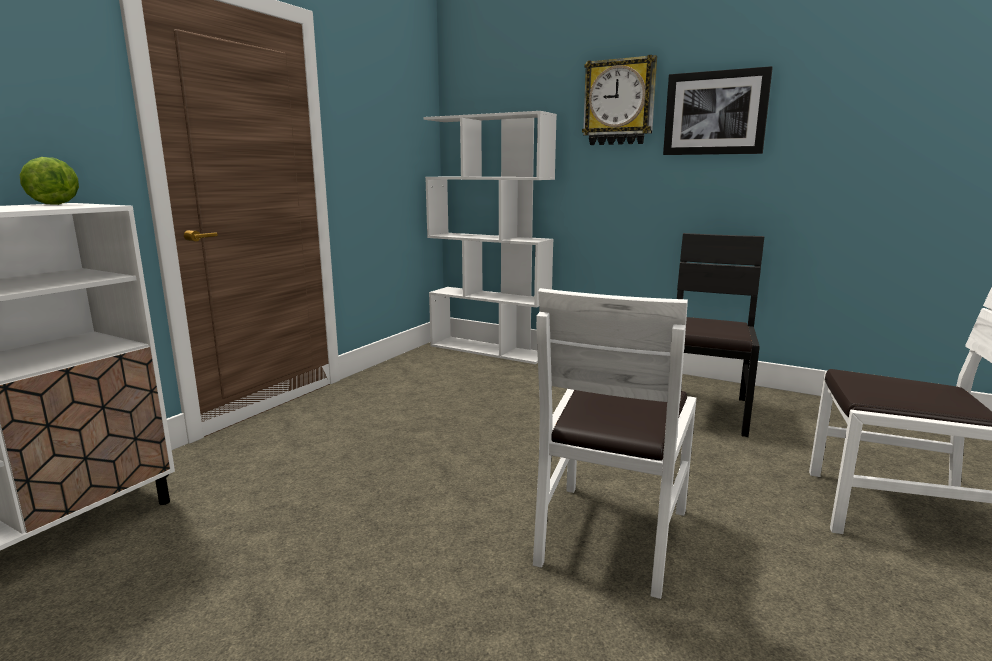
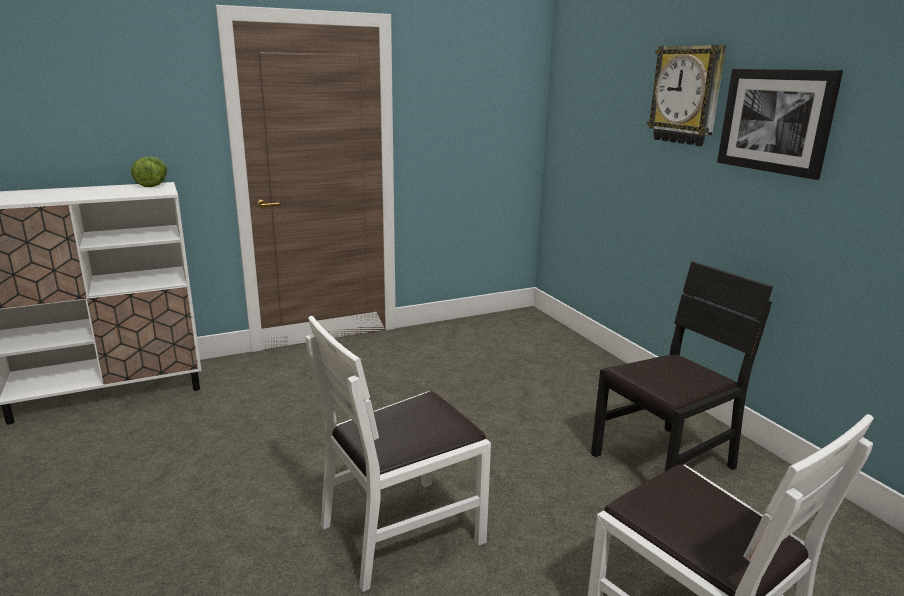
camera: 35 degrees right, 5 degrees up
(490, 350) = (551, 332): white bookcase -> none

